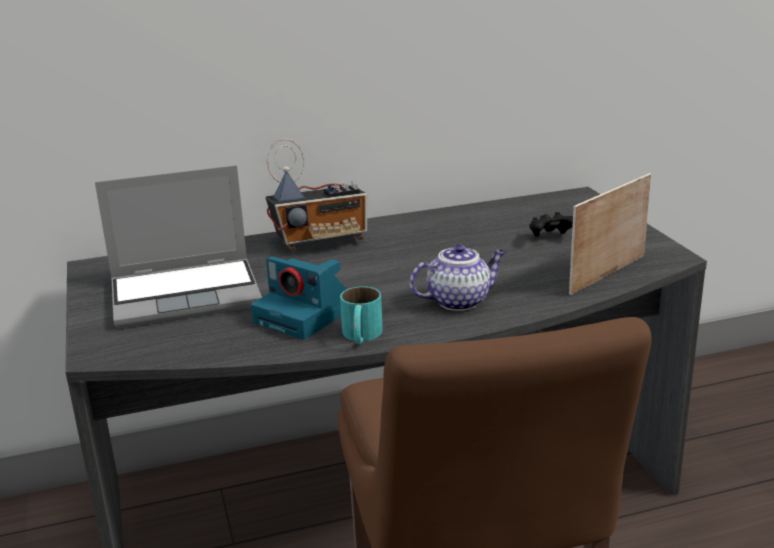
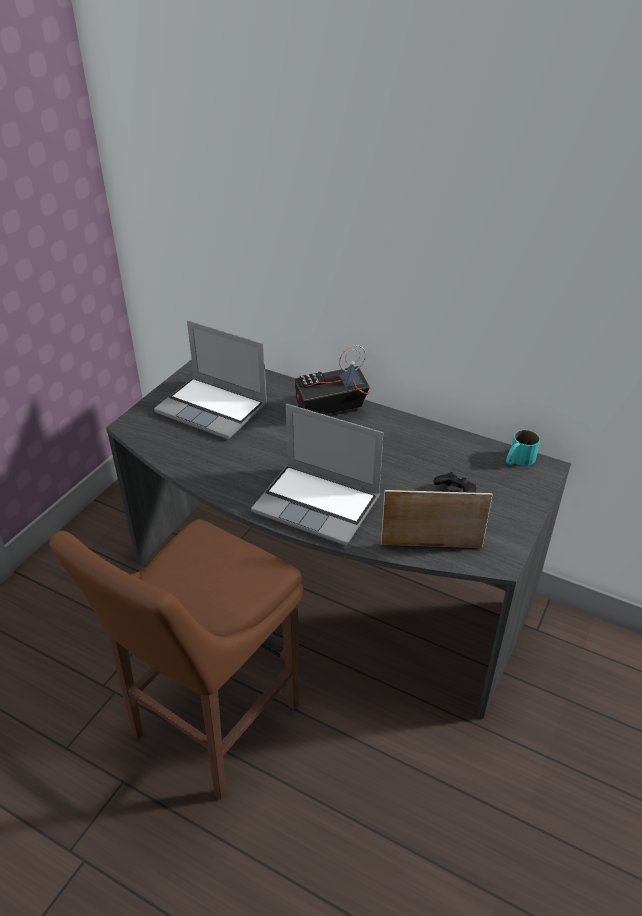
camera: 45 degrees right, 15 degrees up
(304, 316) = (235, 461): camera -> none
(321, 241) = (329, 410): radio -> radio turned 135 degrees clockwise
(361, 336) = (236, 494): turquoise mug -> turquoise mug (518, 460)
(459, 301) = (319, 504): teapot -> laptop

